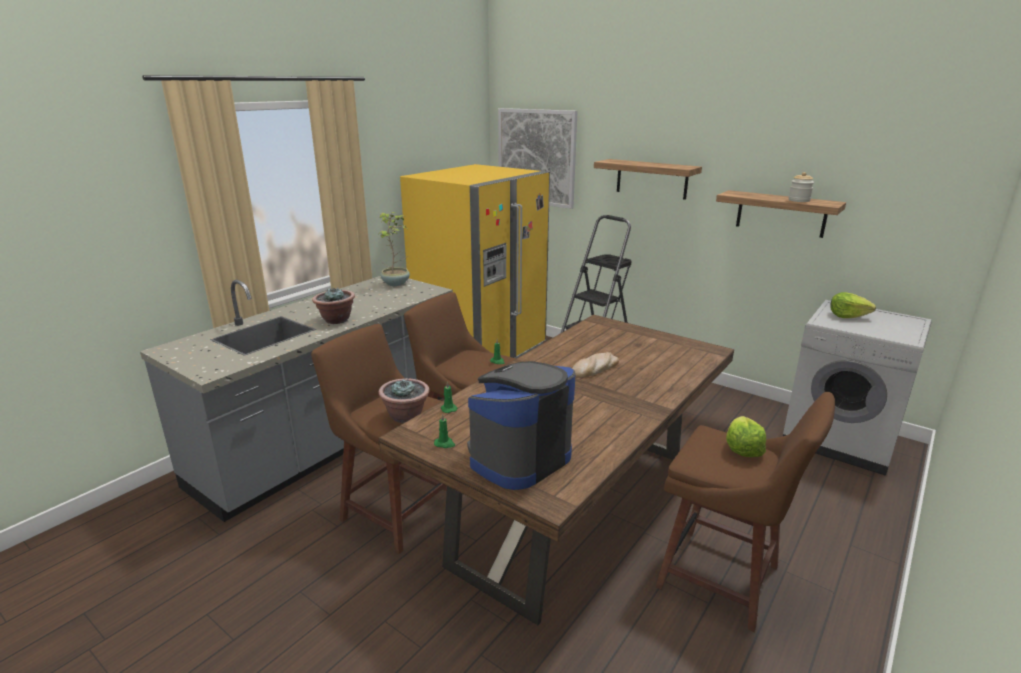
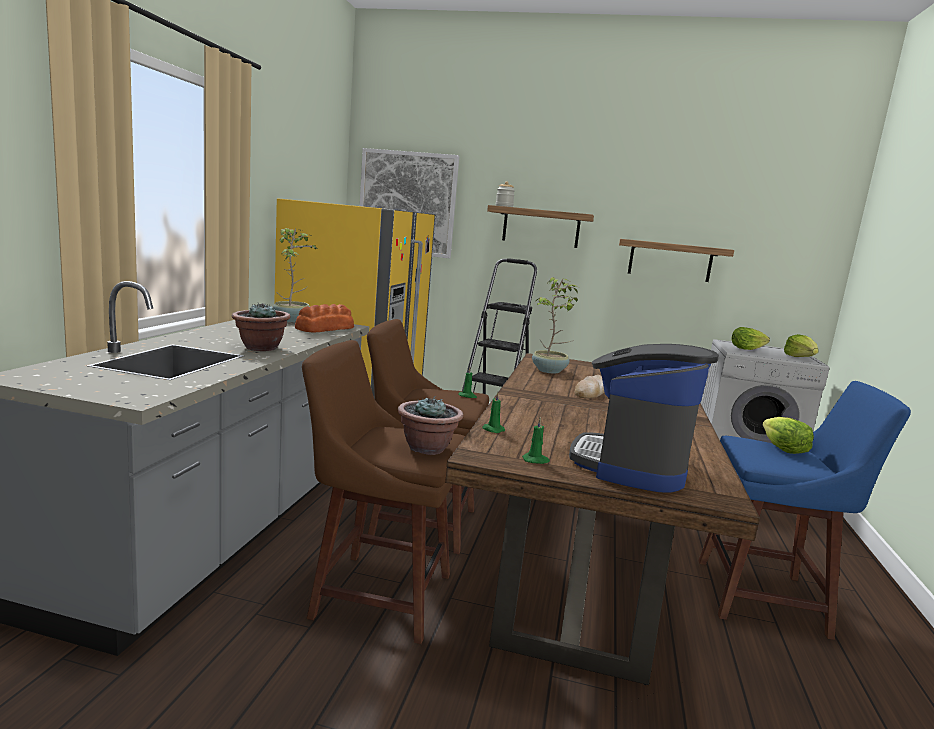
camera: 25 degrees left, 10 degrees down
(410, 294) = (324, 328): none -> bread
(586, 340) = (550, 371): none -> potted plant
(724, 579) = (767, 598): brown stool -> blue stool
(799, 200) = (693, 245): jar -> jar (504, 206)
(904, 331) = (799, 357): none -> lettuce

